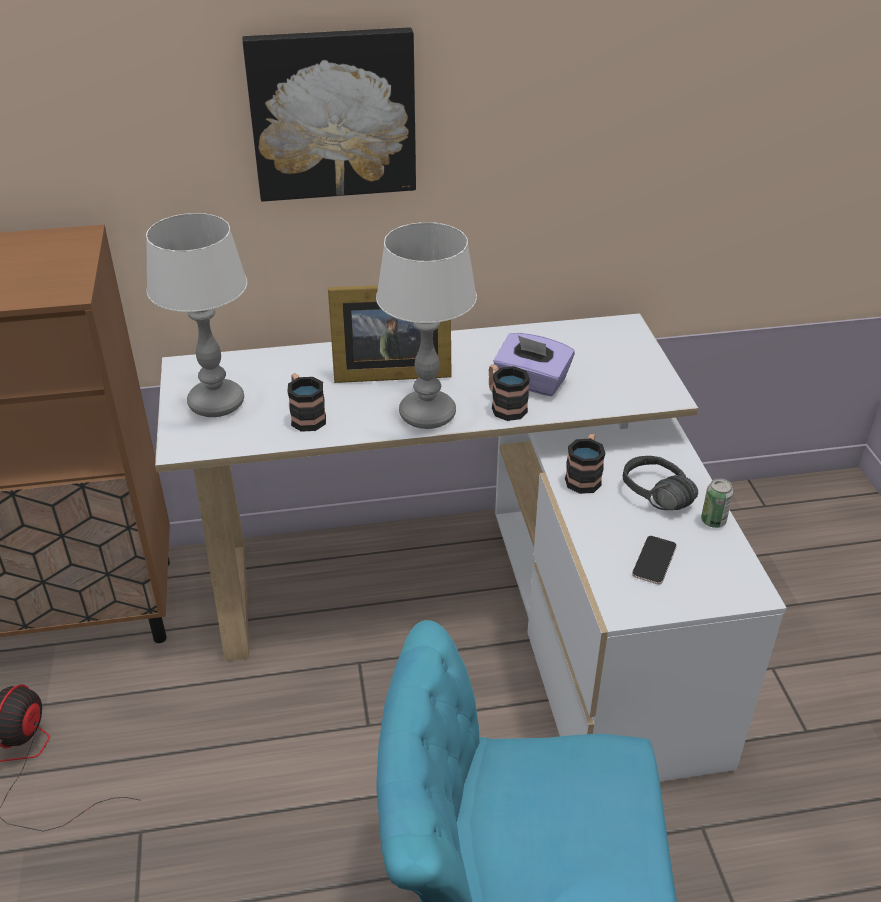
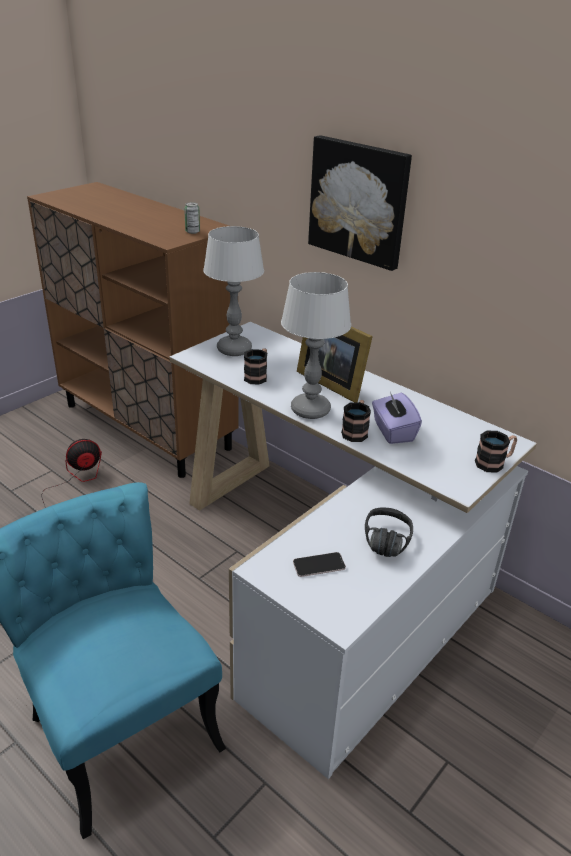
camera: 50 degrees right, 5 degrees down
(584, 476) = (363, 503): mug -> mug (494, 463)
(713, 521) = (391, 578): can -> can (192, 232)

